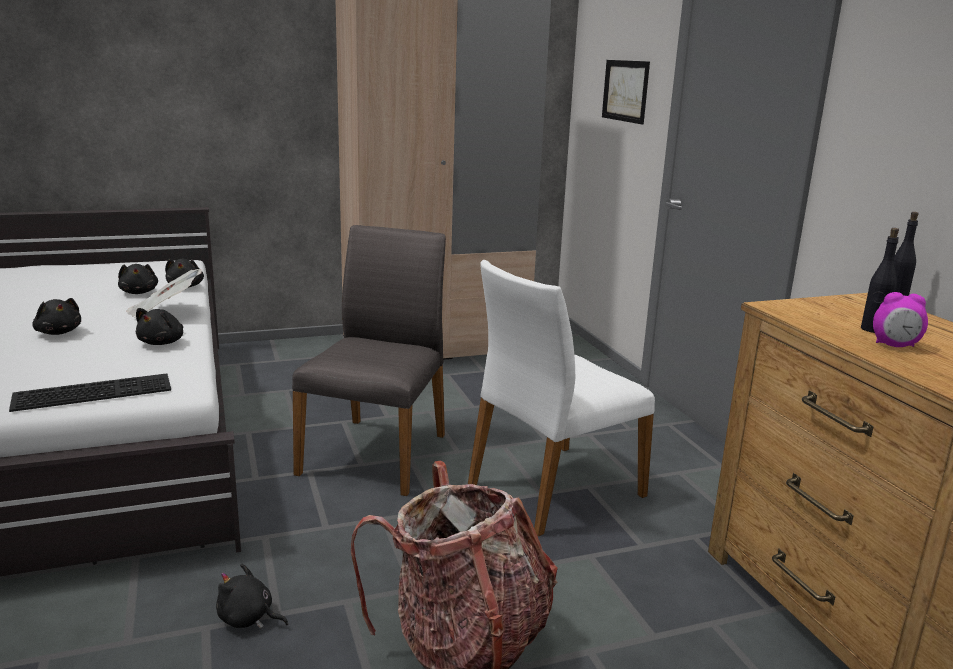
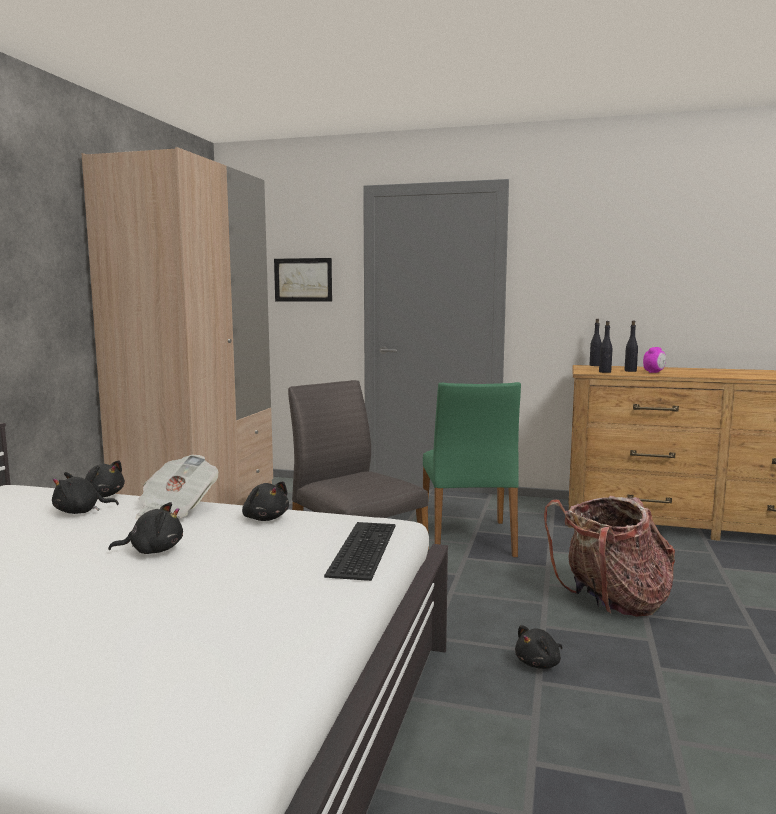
camera: 55 degrees left, 10 degrees down
(139, 292) = (80, 512): black plush toy -> black plush toy turned 150 degrees clockwise
(552, 489) = (468, 539): white chair -> green chair
(810, 316) = (605, 372): none -> black bottle

